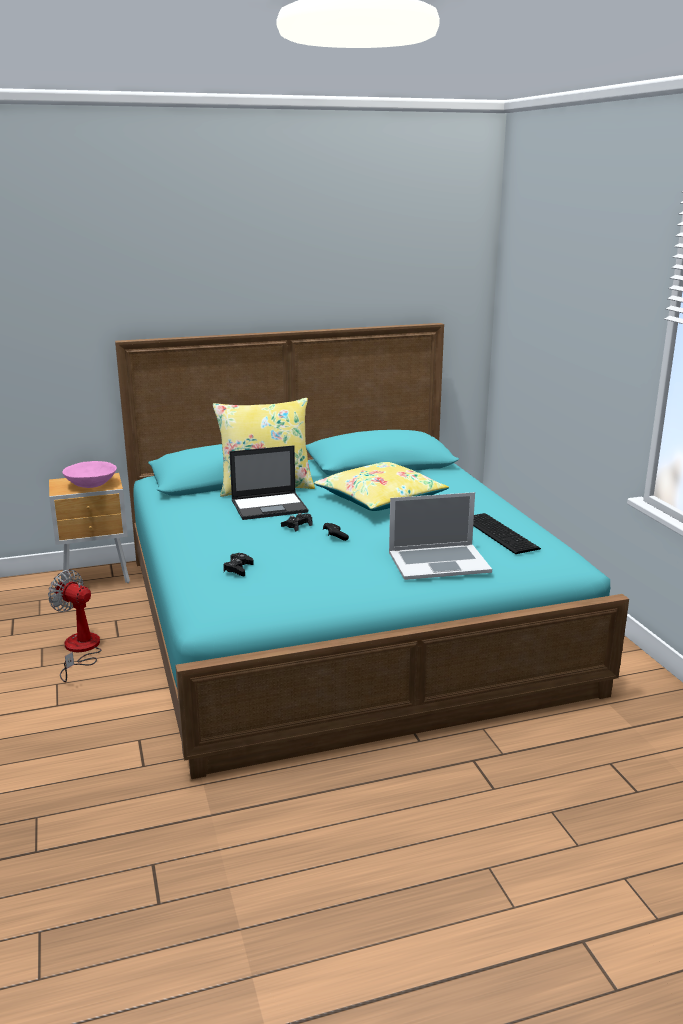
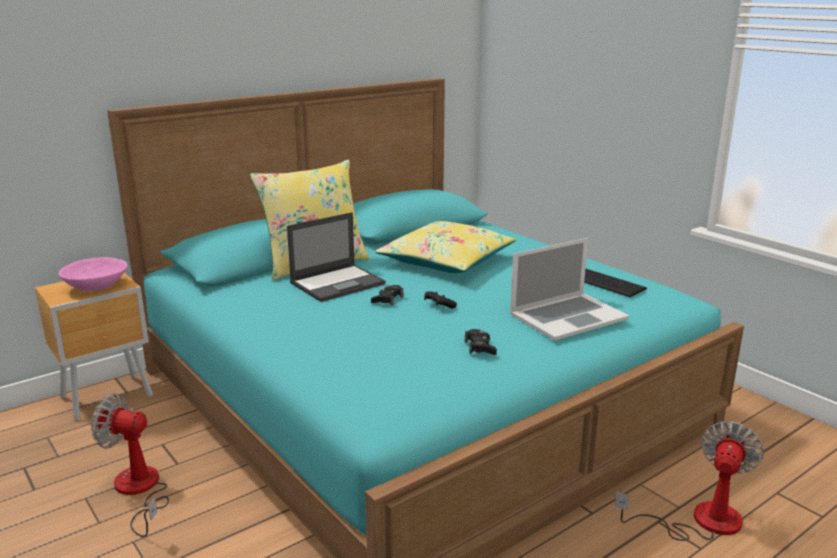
camera: 20 degrees left, 0 degrees up
(238, 569) = (367, 358): black game controller -> black game controller (480, 347)
(512, 768) = (700, 521): none -> fan

